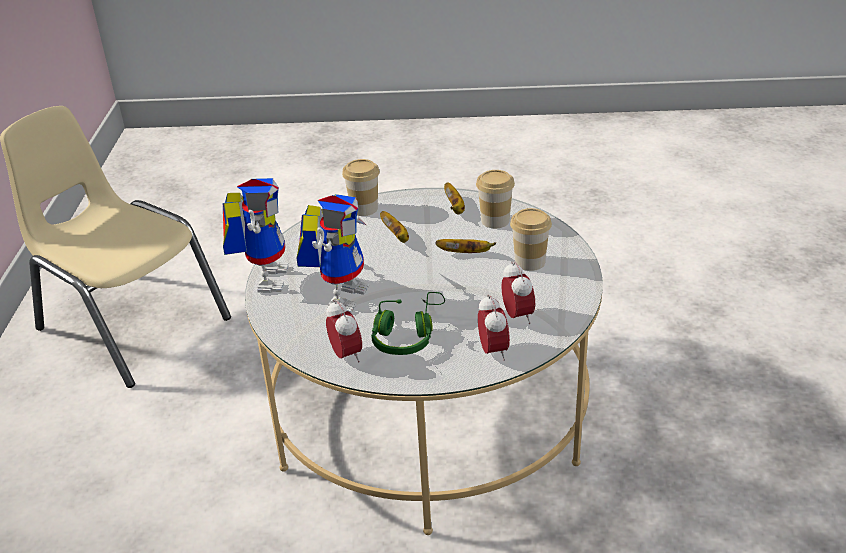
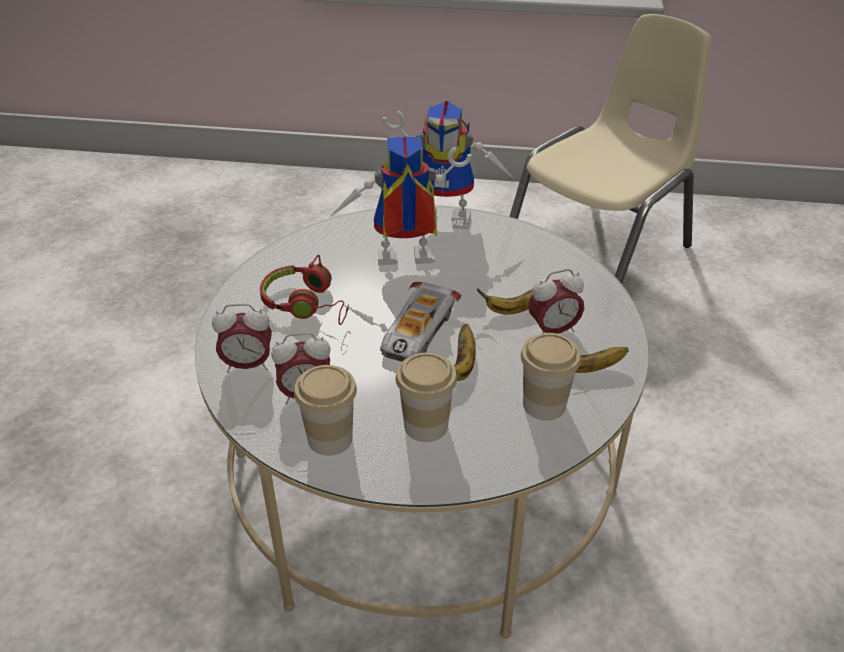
camera: 95 degrees right, 5 degrees up
(342, 294) = (400, 263): toy robot -> toy robot turned 150 degrees clockwise
(346, 355) = (291, 262): alarm clock -> alarm clock (553, 331)
(364, 208) = (589, 286): cup -> cup (330, 438)
(408, 335) = (307, 304): green headphones -> red headphones
(431, 276) = (417, 330): none -> toy car

